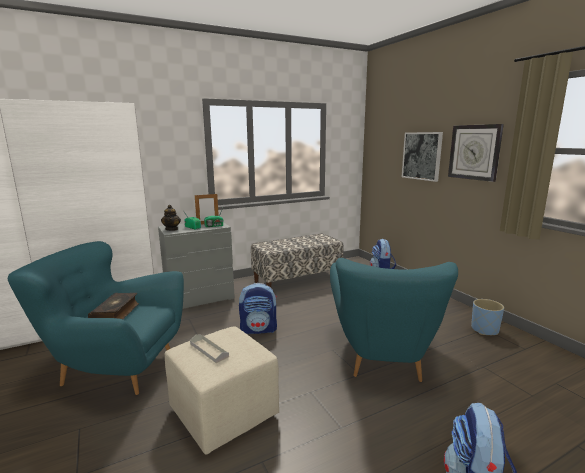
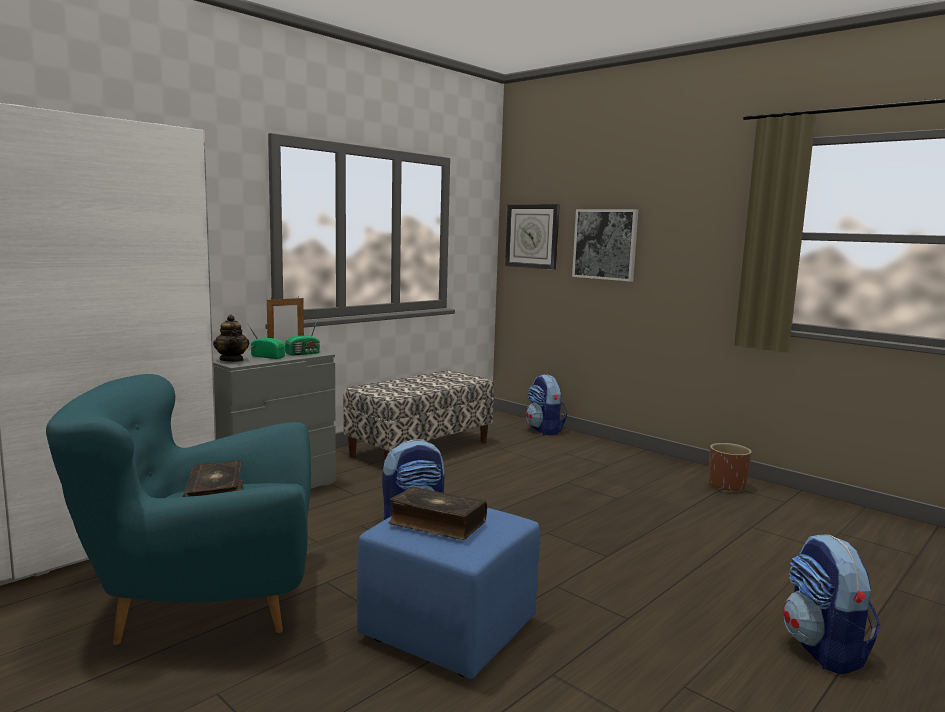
camera: 20 degrees left, 5 degrees down
(209, 350) = (436, 523): grey tray -> book
(222, 412) = (446, 630): beige ottoman -> blue ottoman
(383, 357) = (623, 532): turquoise armchair -> none
(474, 152) = (688, 238): wall clock -> wall clock (532, 236)
(485, 330) = (727, 486): blue planter -> brown planter

